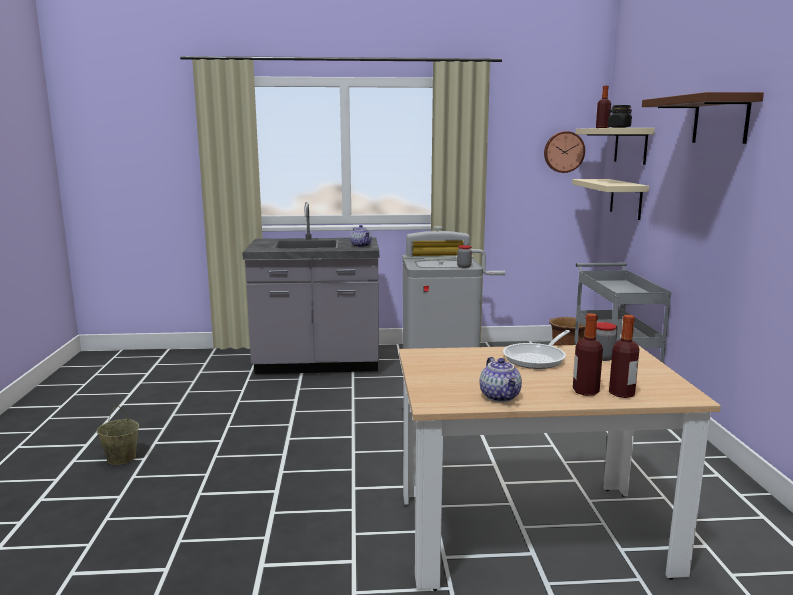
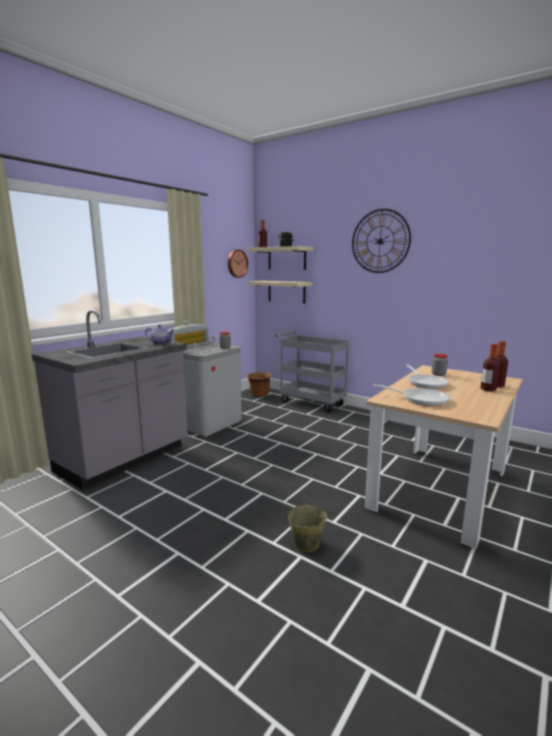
camera: 50 degrees left, 0 degrees up
(121, 458) = (114, 634): beige bucket -> beige bucket (306, 543)
(453, 367) = (420, 399): none -> frying pan
(501, 397) = (483, 404): teapot -> none
(720, 120) = (380, 241): brown shelf -> wall clock

